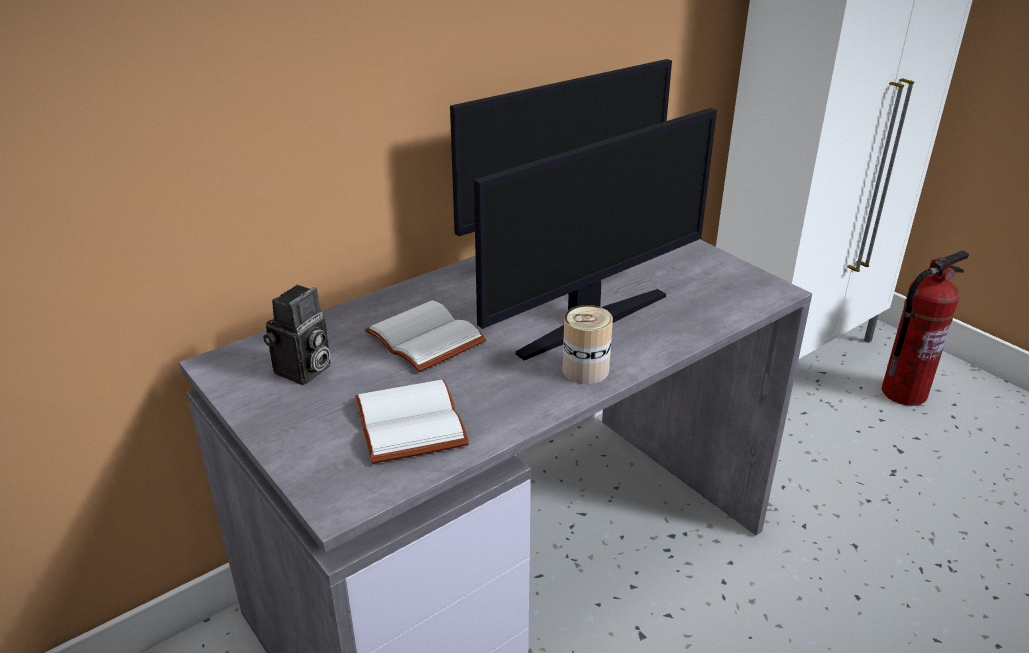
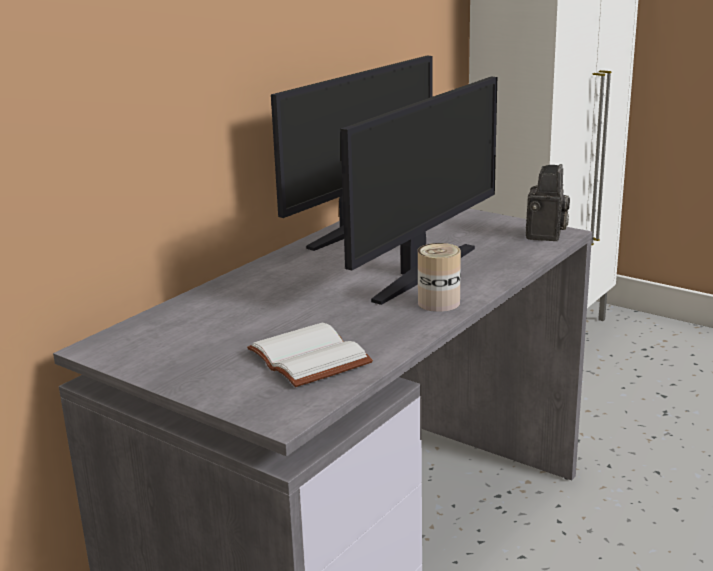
camera: 15 degrees left, 10 degrees down
(303, 371) = (183, 341): camera -> camera (546, 236)
(429, 338) = (285, 302): white book -> none
(903, 392) = (648, 353): fire extinguisher -> none

